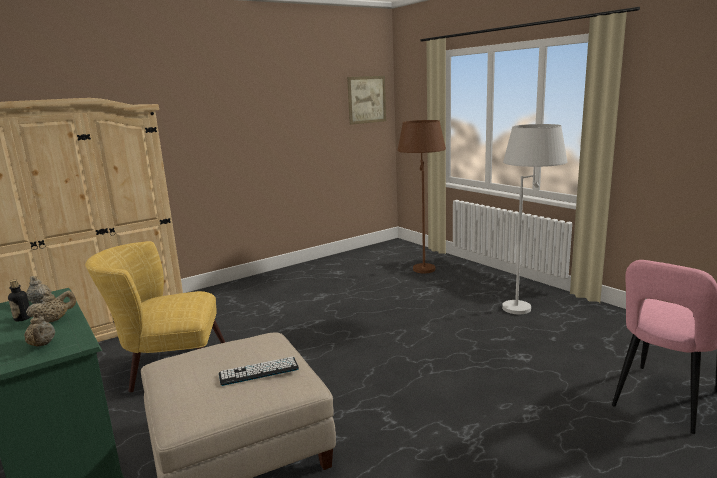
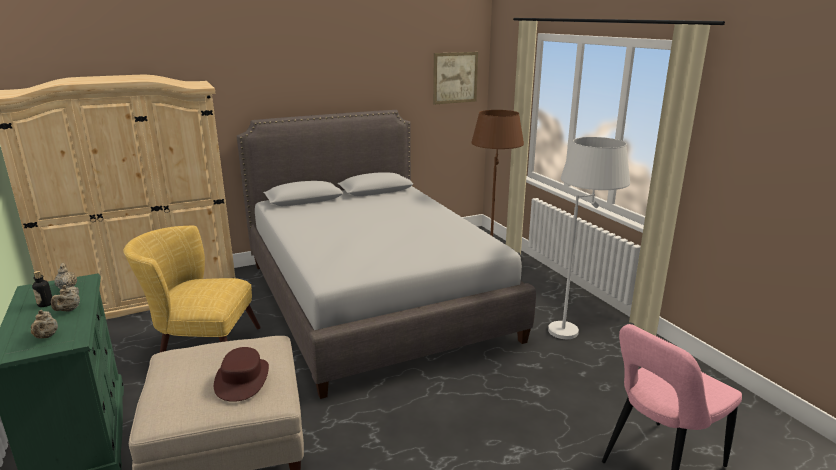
camera: 10 degrees right, 5 degrees up
(54, 320) = (69, 310): beige teapot -> beige teapot turned 120 degrees clockwise
(259, 371) = (242, 379): keyboard -> brown hat
(328, 305) = (374, 299): none -> grey bed

